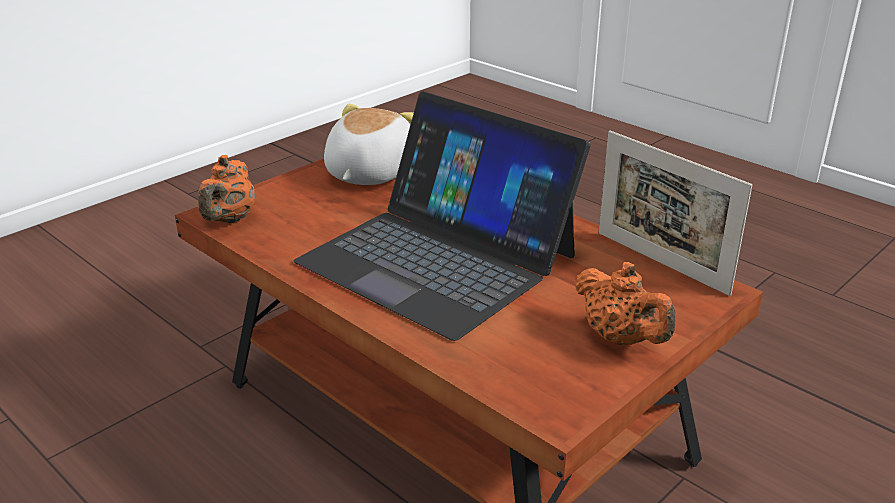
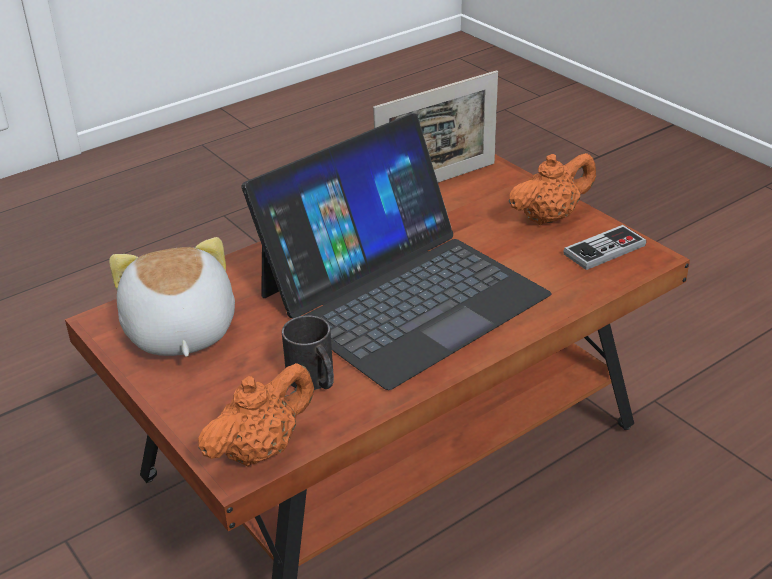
camera: 80 degrees left, 5 degrees up
(229, 219) = (261, 449): orange teapot -> orange teapot turned 60 degrees counterclockwise
(309, 231) = (315, 380): none -> black mug
(368, 173) = (179, 332): plush toy -> plush toy turned 45 degrees clockwise
(561, 380) = (604, 250): none -> game controller

